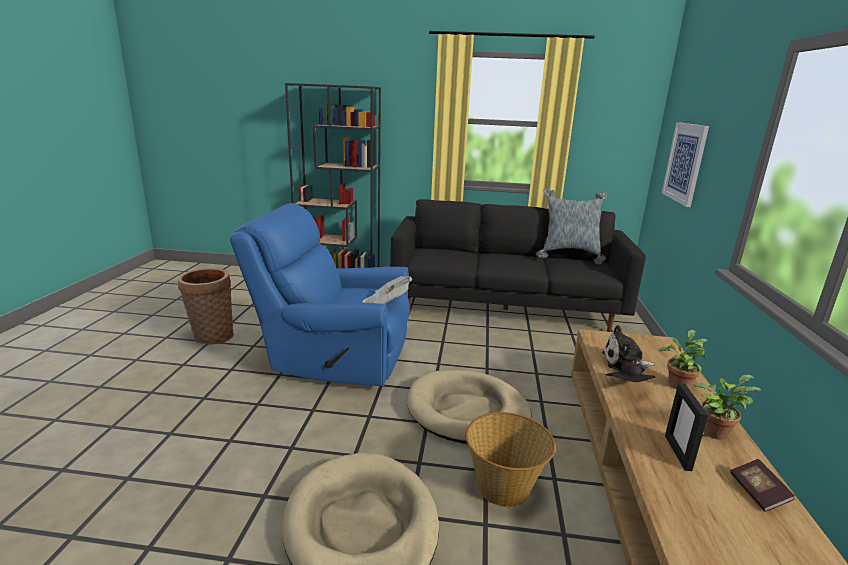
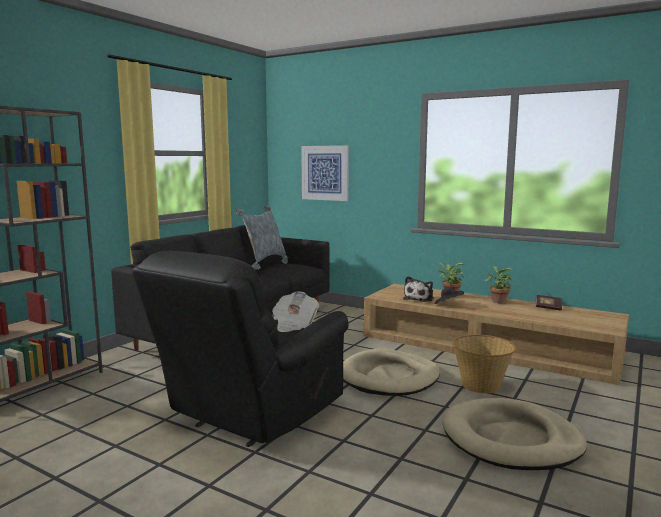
camera: 65 degrees left, 10 degrees down
(211, 336) = (84, 498): basket -> none
(333, 359) = (250, 417): blue armchair -> black armchair
(679, 452) = (515, 311): picture frame -> none

